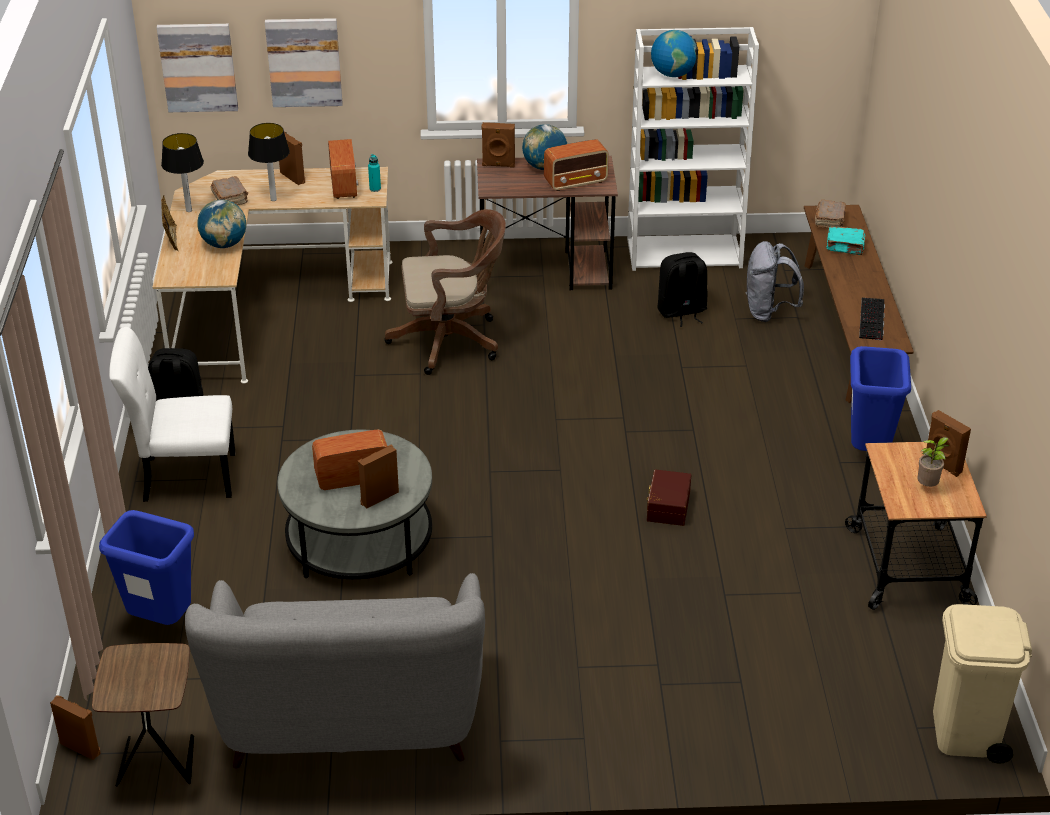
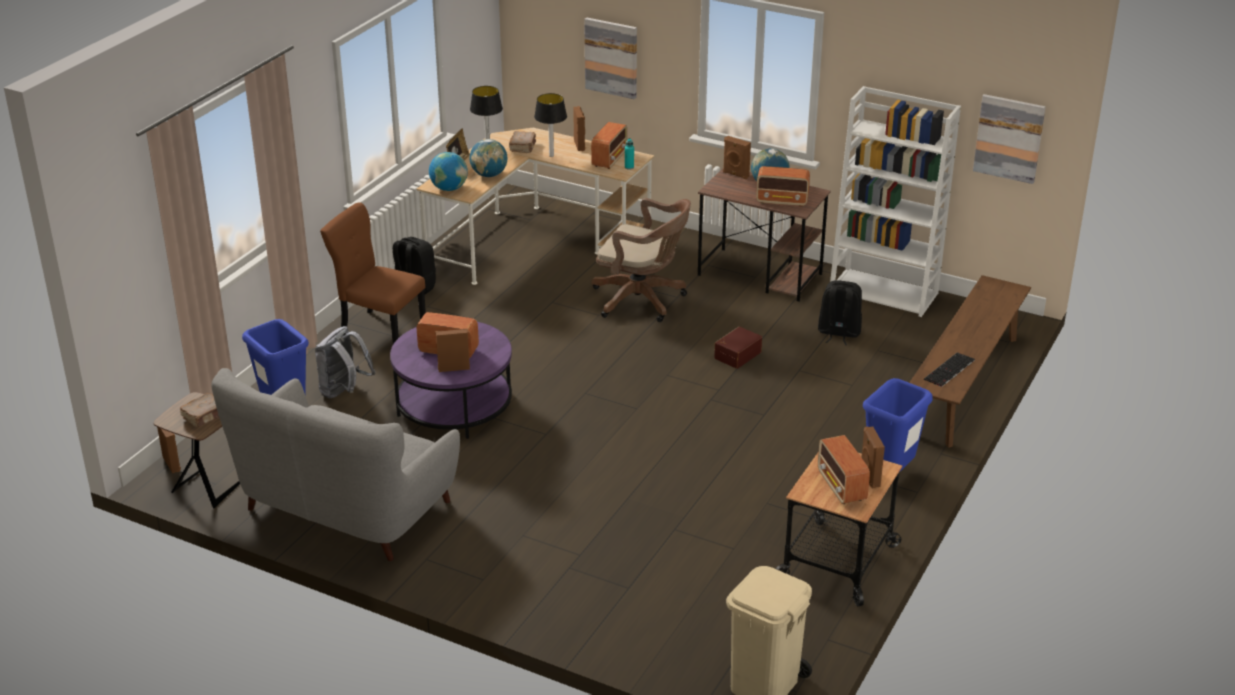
camera: 30 degrees right, 5 degrees down
(185, 477) = (380, 330): white chair -> brown chair
(198, 67) = (537, 45): picture -> picture (1009, 138)
(359, 540) = (454, 406): grey coffee table -> purple coffee table
(666, 506) = (691, 458): brown storage box -> brown storage box (736, 354)
(672, 74) = (884, 131): globe -> globe (449, 188)
(768, 312) = (910, 354): grey backpack -> grey backpack (344, 392)
(830, 221) = (992, 292): brown book -> brown book (205, 416)
(845, 247) = (984, 314): turquoise book -> none
(928, 486) = (841, 487): potted plant -> radio

